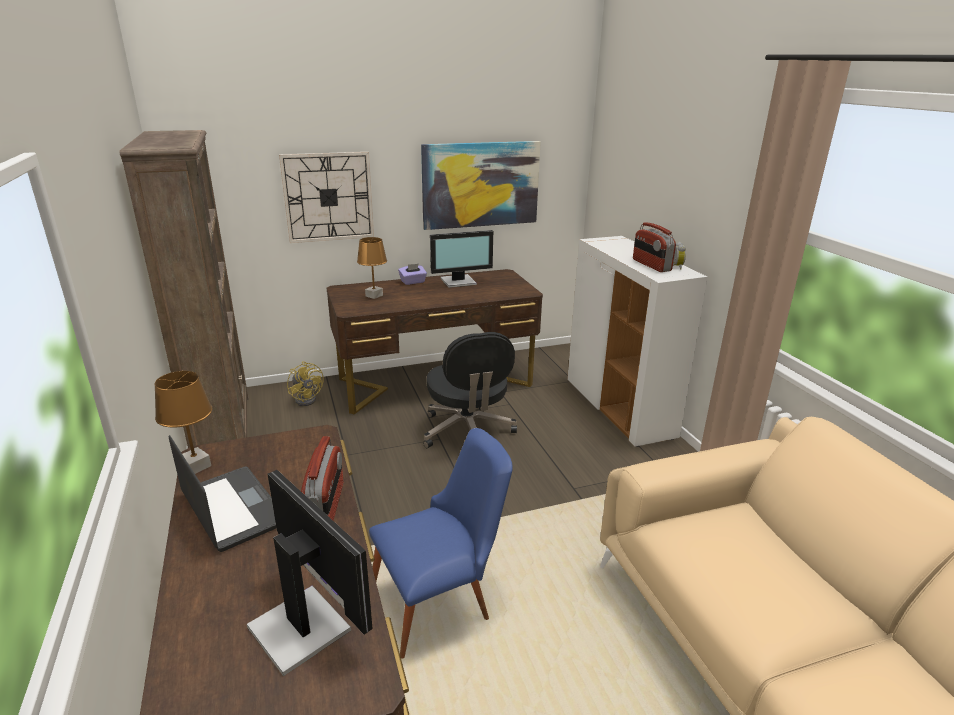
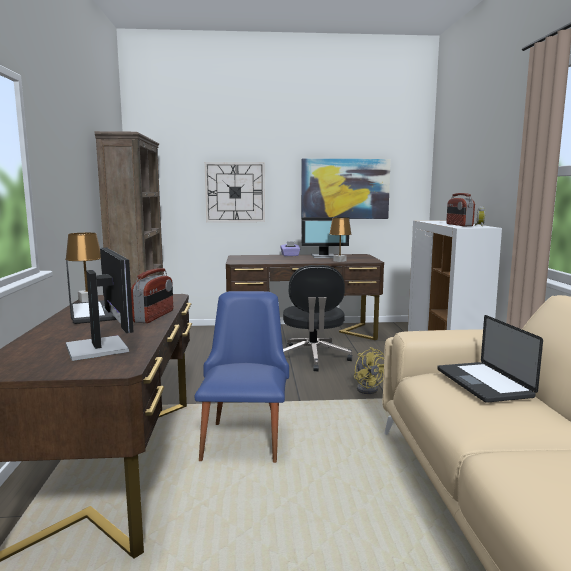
camera: 15 degrees right, 15 degrees down
(307, 399) = (205, 334): yellow fan -> yellow fan (368, 388)
(374, 295) = (258, 258): brown table lamp -> brown table lamp (339, 261)
(441, 603) = (245, 437): blue chair -> blue chair turned 75 degrees counterclockwise
(743, 544) = (483, 383): none -> laptop

